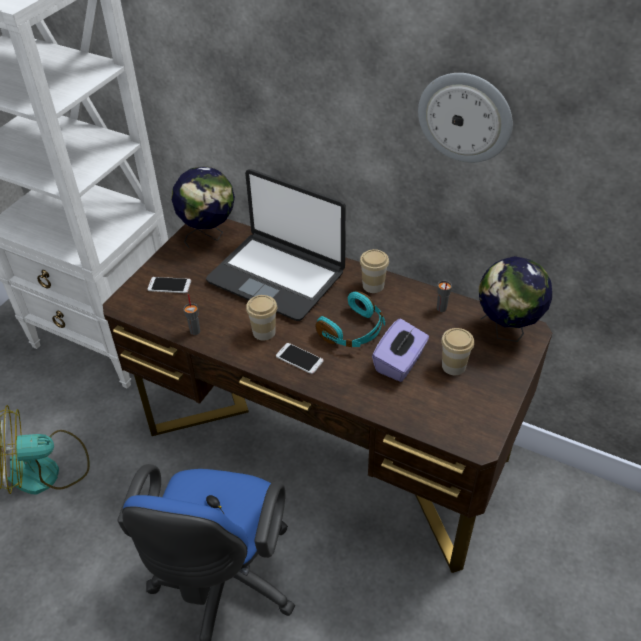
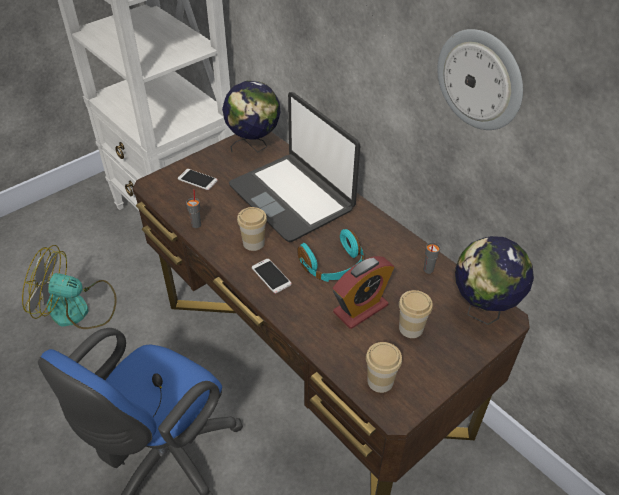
camera: 20 degrees right, 0 degrees up
(373, 285) = (374, 230): cup -> cup (380, 381)
(400, 363) = (360, 309): purple tissue box -> alarm clock

